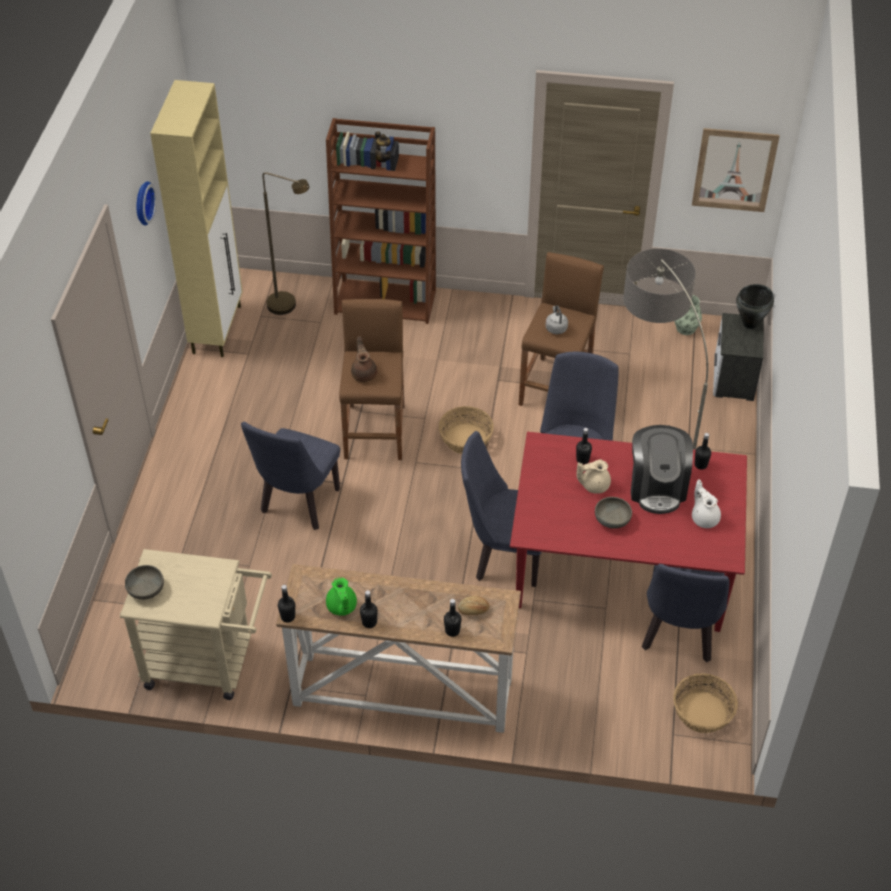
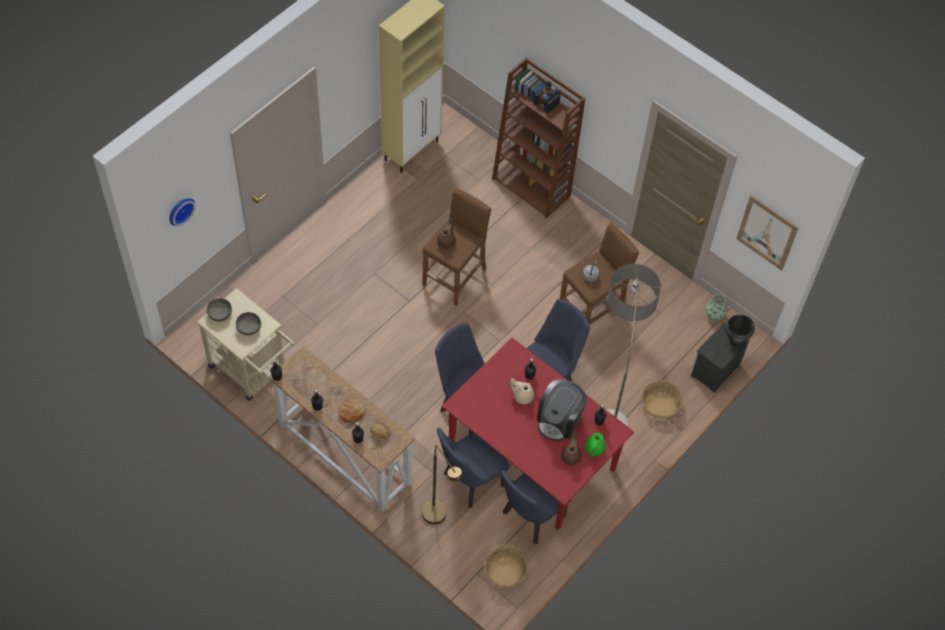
camera: 30 degrees right, 10 degrees up
(142, 203) = (359, 65): wall clock -> wall clock (180, 210)
(289, 306) = (468, 157): brown floor lamp -> brown floor lamp (438, 518)
(298, 505) = (372, 301): blue chair -> blue chair (469, 482)
(341, 607) = (309, 388): green teapot -> green teapot (593, 449)
(417, 605) = (351, 412): none -> bread
(466, 439) = (506, 314): basket -> basket (660, 405)
(612, 520) = (514, 424): grey bowl -> grey bowl (249, 327)
(704, 518) = (571, 456): white teapot -> brown teapot

